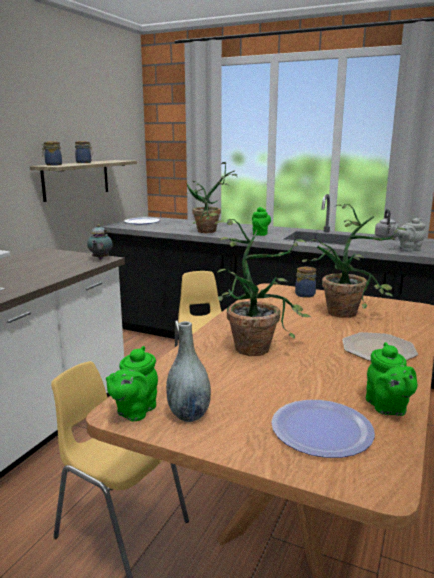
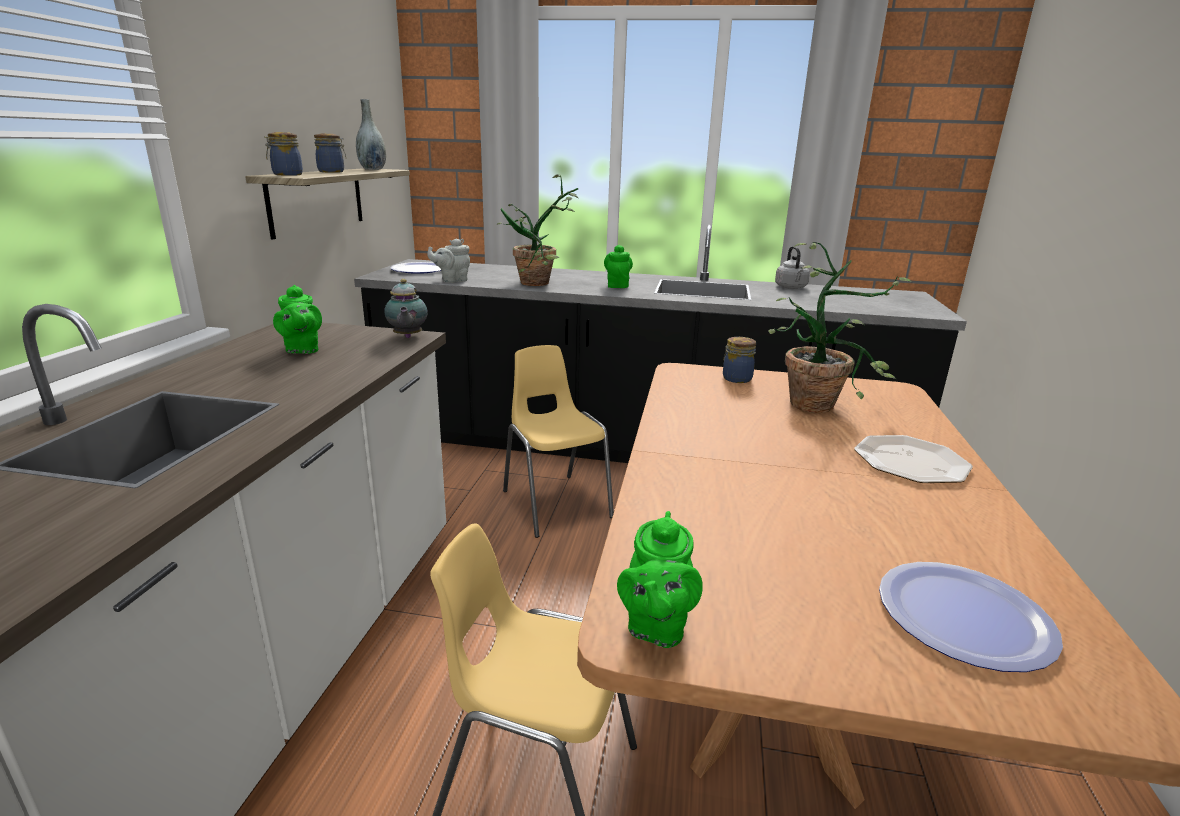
camera: 15 degrees left, 5 degrees up
(189, 415) = (749, 619): grey vase -> grey vase (372, 169)
(257, 345) = (744, 471): potted plant -> none
(387, 408) = (1012, 562): green teapot -> green teapot (302, 350)
(408, 250) = (837, 304): grey teapot -> grey teapot (452, 280)

